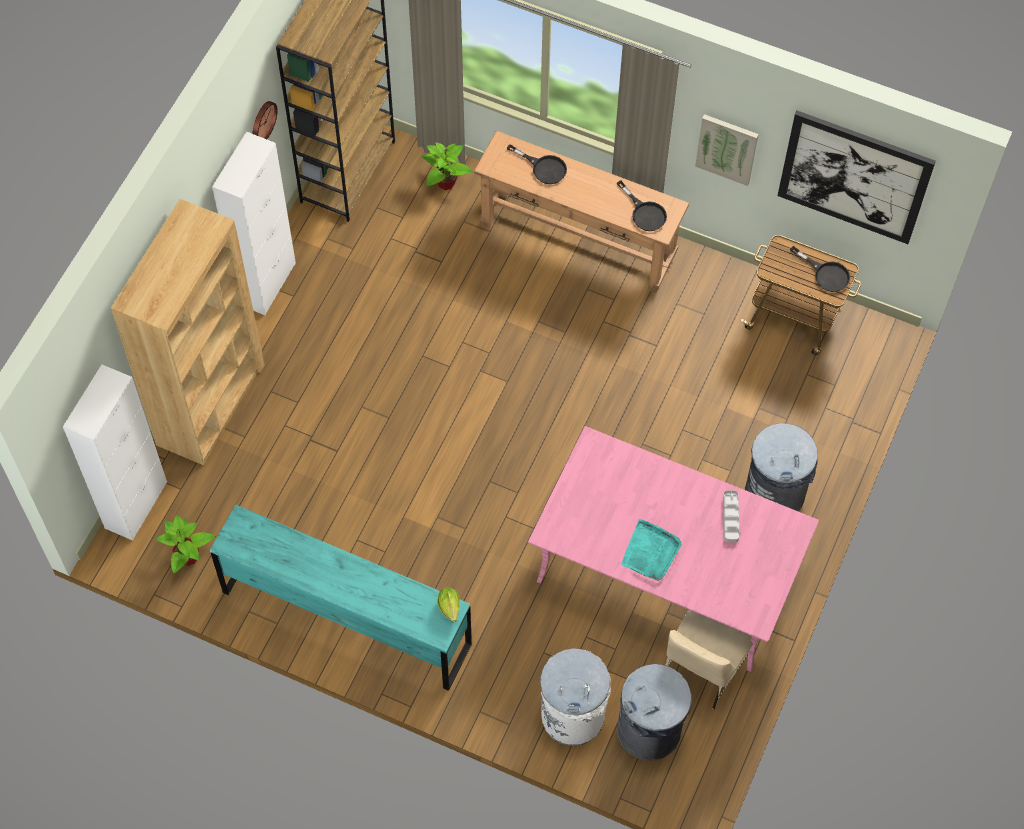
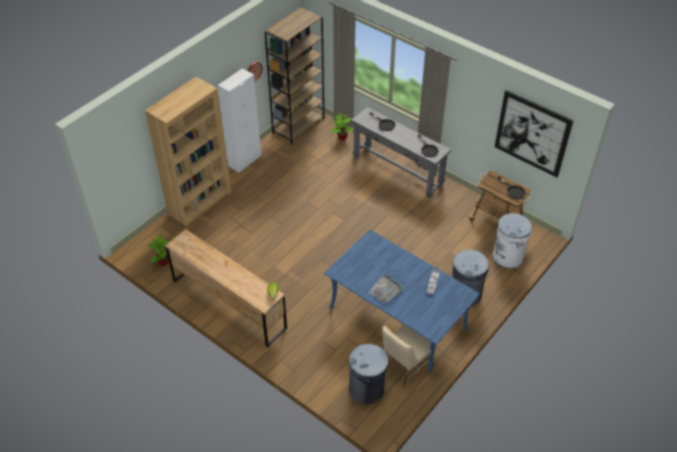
camera: 15 degrees right, 15 degrees down
(136, 505) = (148, 236): white cabinet -> none
(346, 618) = (229, 304): turquoise dresser -> brown dresser
(573, 715) = (328, 373): white trash can -> white trash can (508, 257)
(578, 240) = (397, 170): brown console table -> grey console table
(650, 552) = (385, 290): turquoise tray -> grey tray
(665, 575) = (397, 319): pink dining table -> blue dining table
(727, 148) = (472, 117): picture -> none

